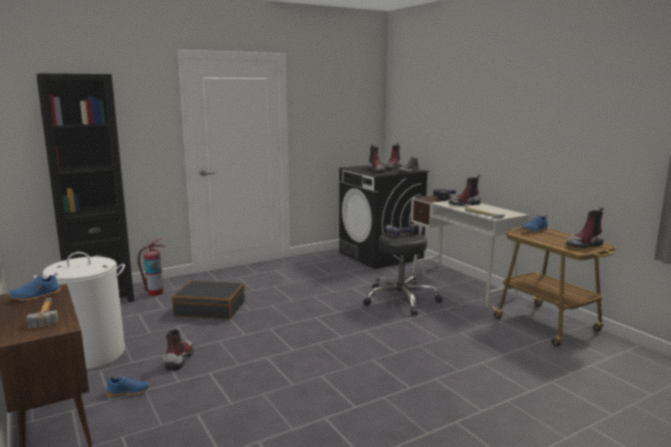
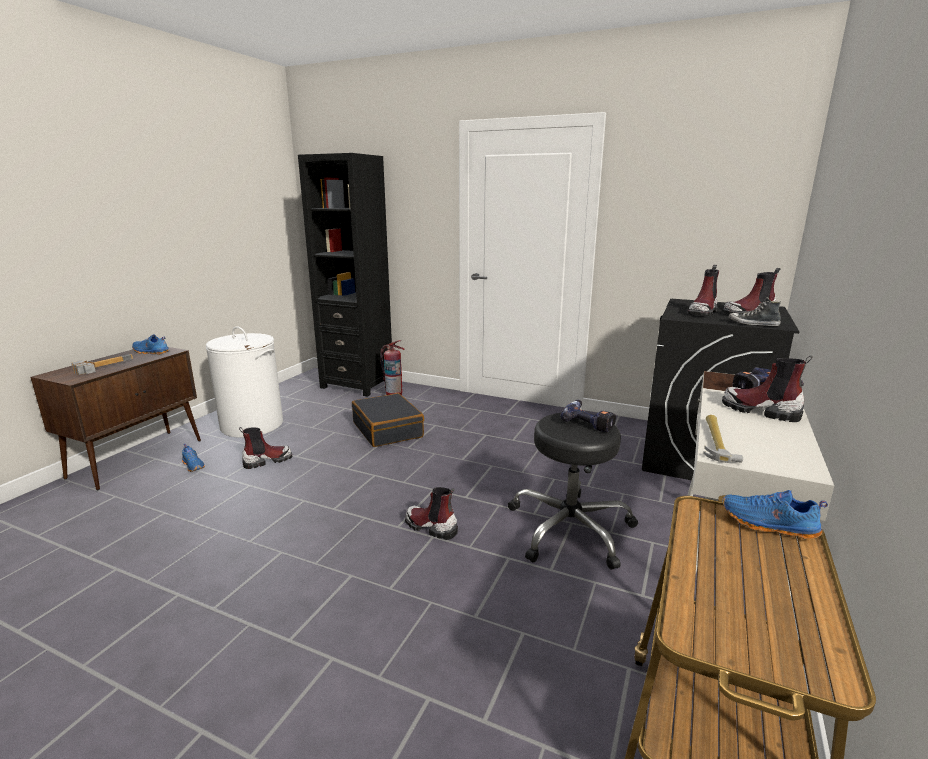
camera: 55 degrees right, 5 degrees up
(584, 245) = (773, 632): boot -> boot (430, 527)

